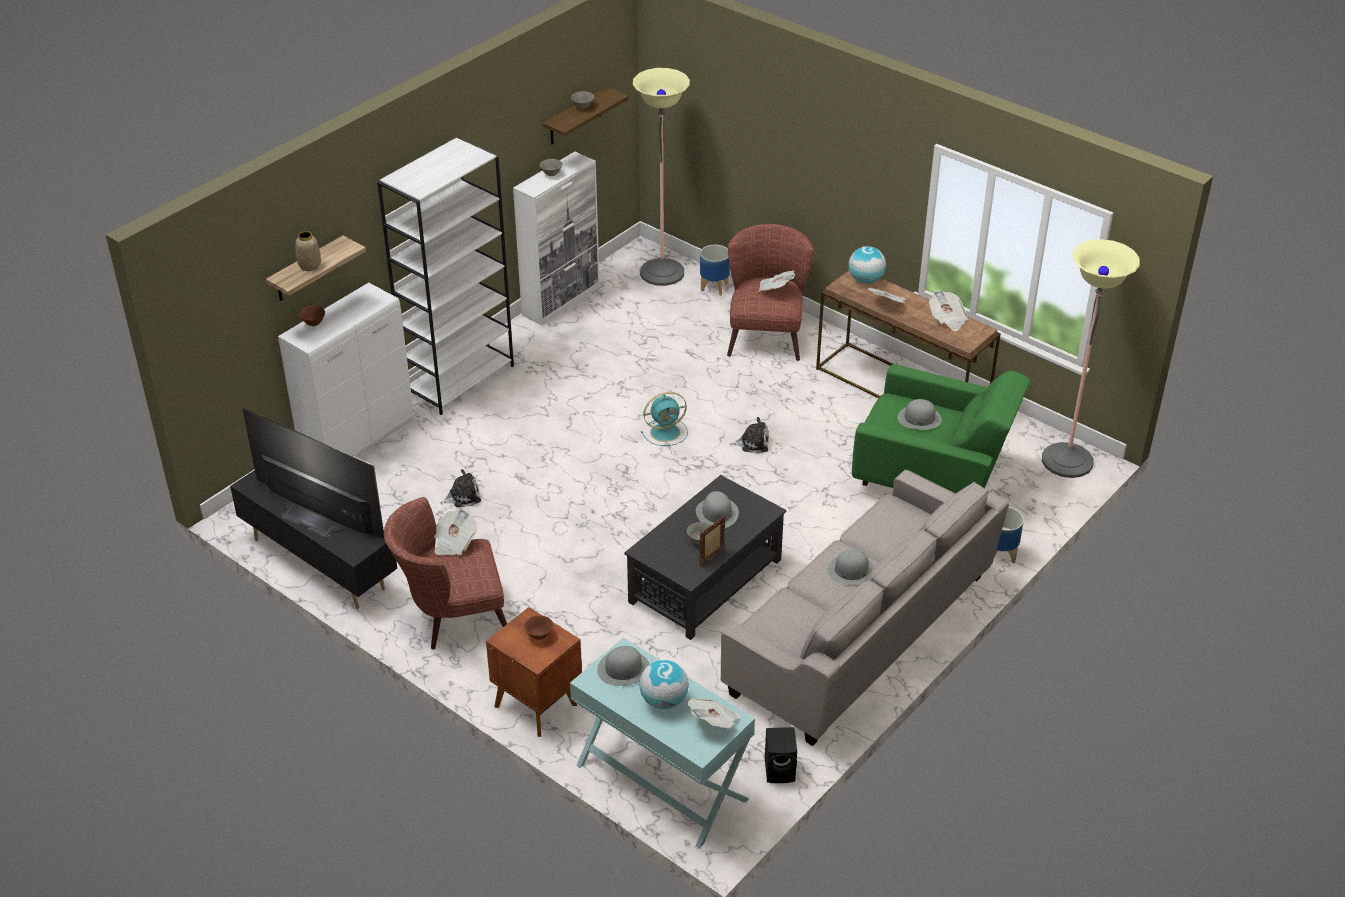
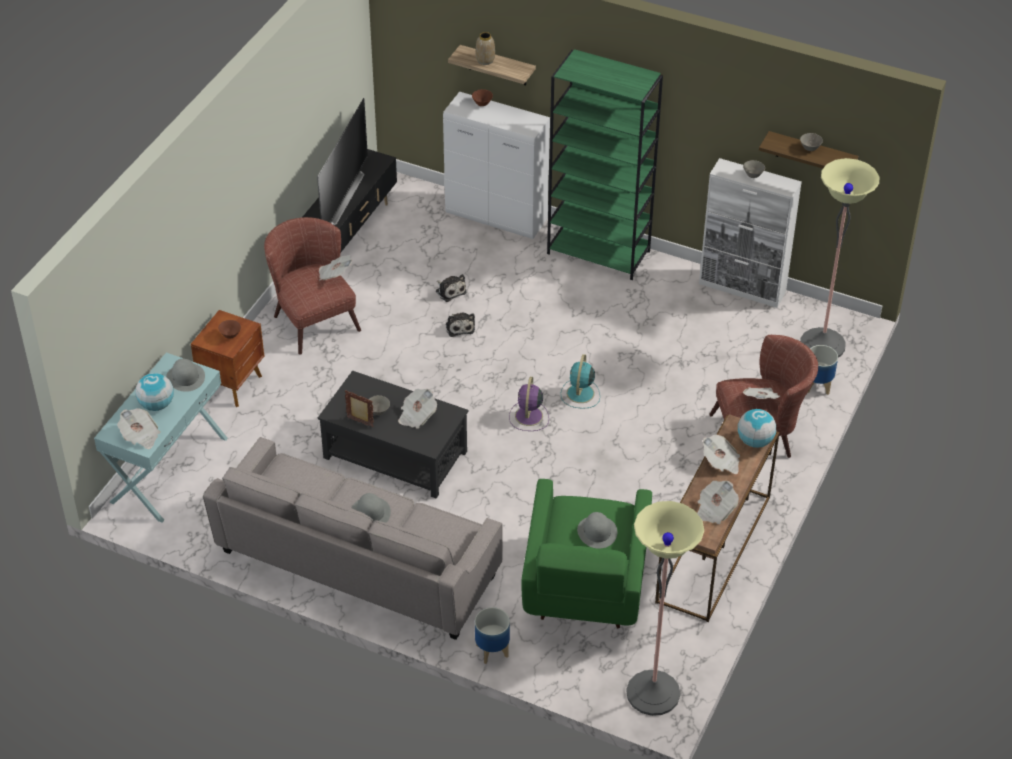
camera: 75 degrees right, 5 degrees up
(459, 379) = (599, 252): white bookcase -> green bookcase
(666, 432) = (580, 394): turquoise fan -> turquoise fan turned 45 degrees clockwise
(685, 473) = (528, 417): none -> purple fan
(717, 513) = (417, 416): grey hat -> newspaper
(752, 443) = (588, 454): plush toy -> plush toy (459, 327)
(781, 770) = (194, 536): black speaker -> none

